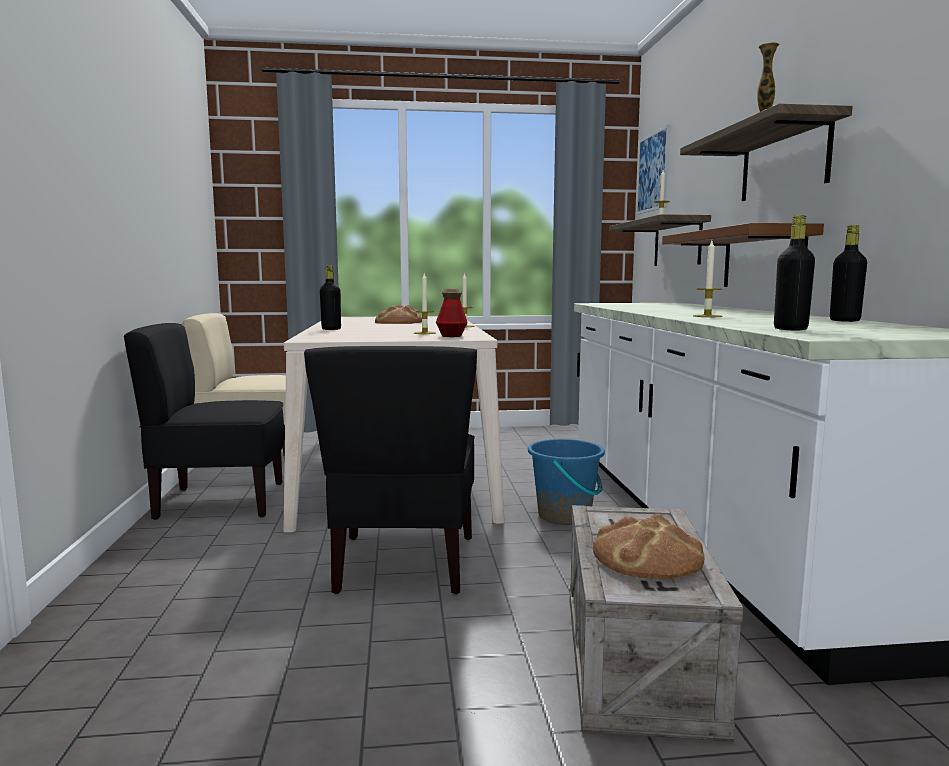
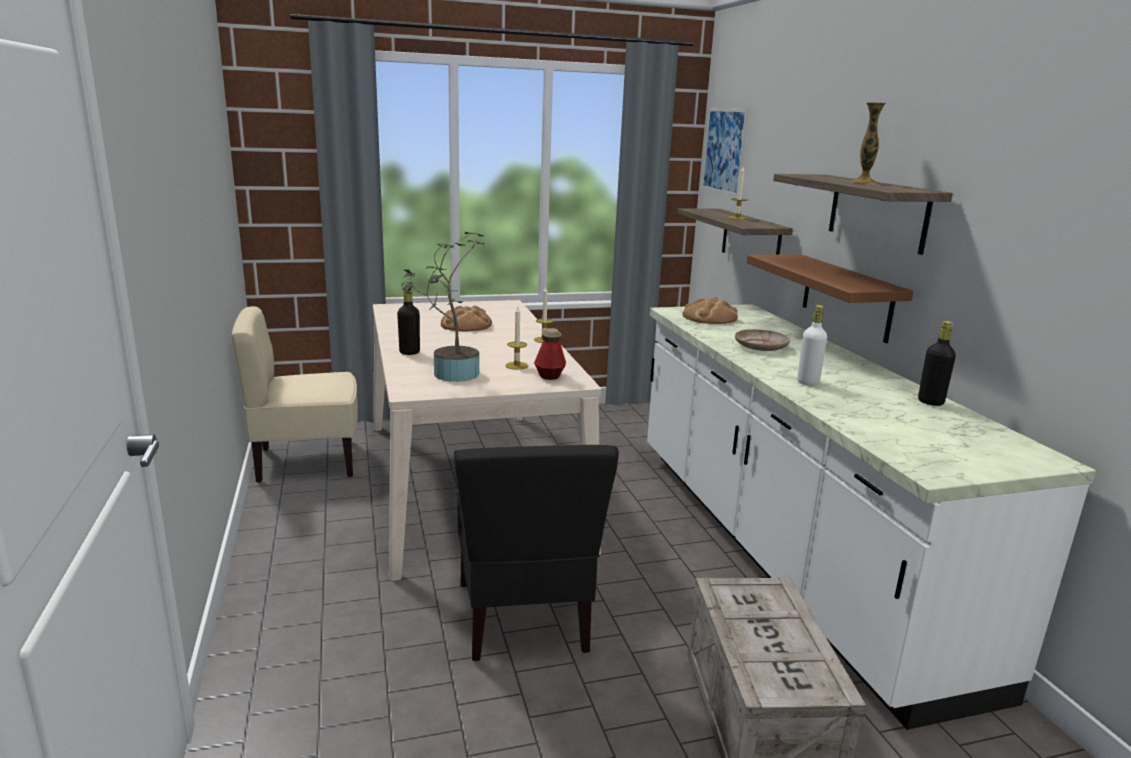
camera: 10 degrees left, 10 degrees up
(221, 501) = (304, 538): black chair -> none
(357, 335) = (450, 374): none -> potted plant
(565, 516) = (654, 541): blue bucket -> none
(647, 556) = (779, 647): bread -> bread (709, 317)
(671, 309) = (761, 347): none -> beige plate
(707, 316) = (808, 382): candle -> white bottle
(790, 329) = (899, 443): black bottle -> none

